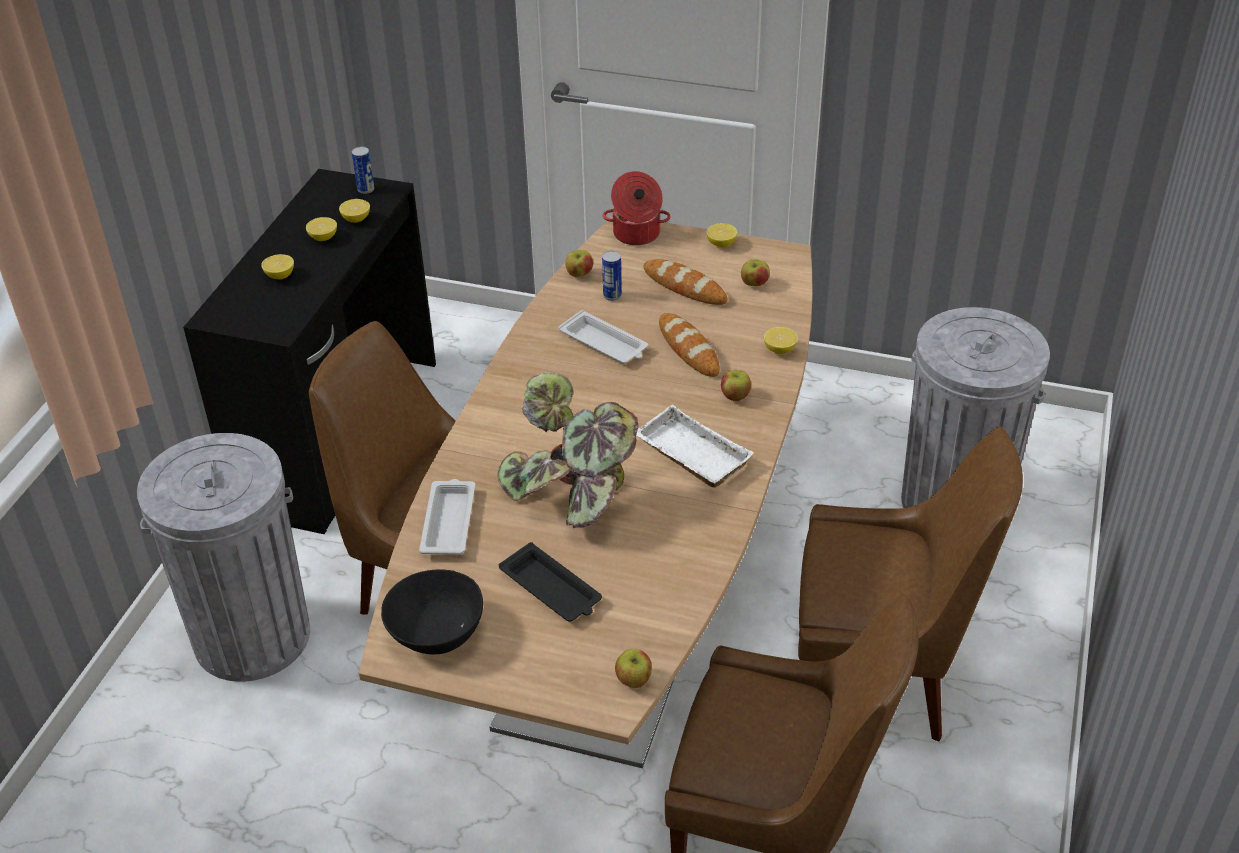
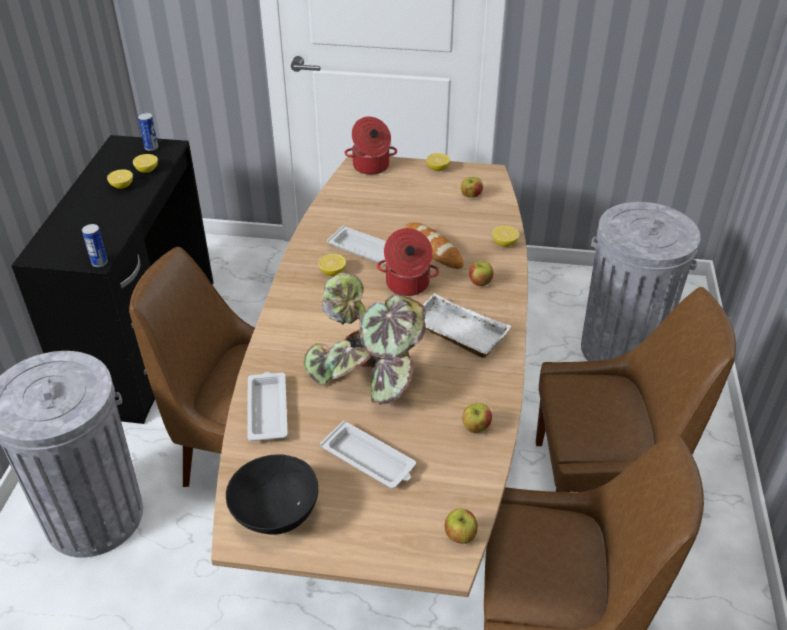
camera: 10 degrees left, 0 degrees up
(280, 275) = (90, 218): lemon -> lemon (332, 272)
(552, 589) = (369, 460): black tray -> white tray
(579, 274) = (333, 199): apple -> apple (476, 427)
(612, 296) = (363, 213): can -> can (99, 263)
(645, 391) = (407, 284): none -> cooking pot
(684, 286) = (418, 202): bread -> none

